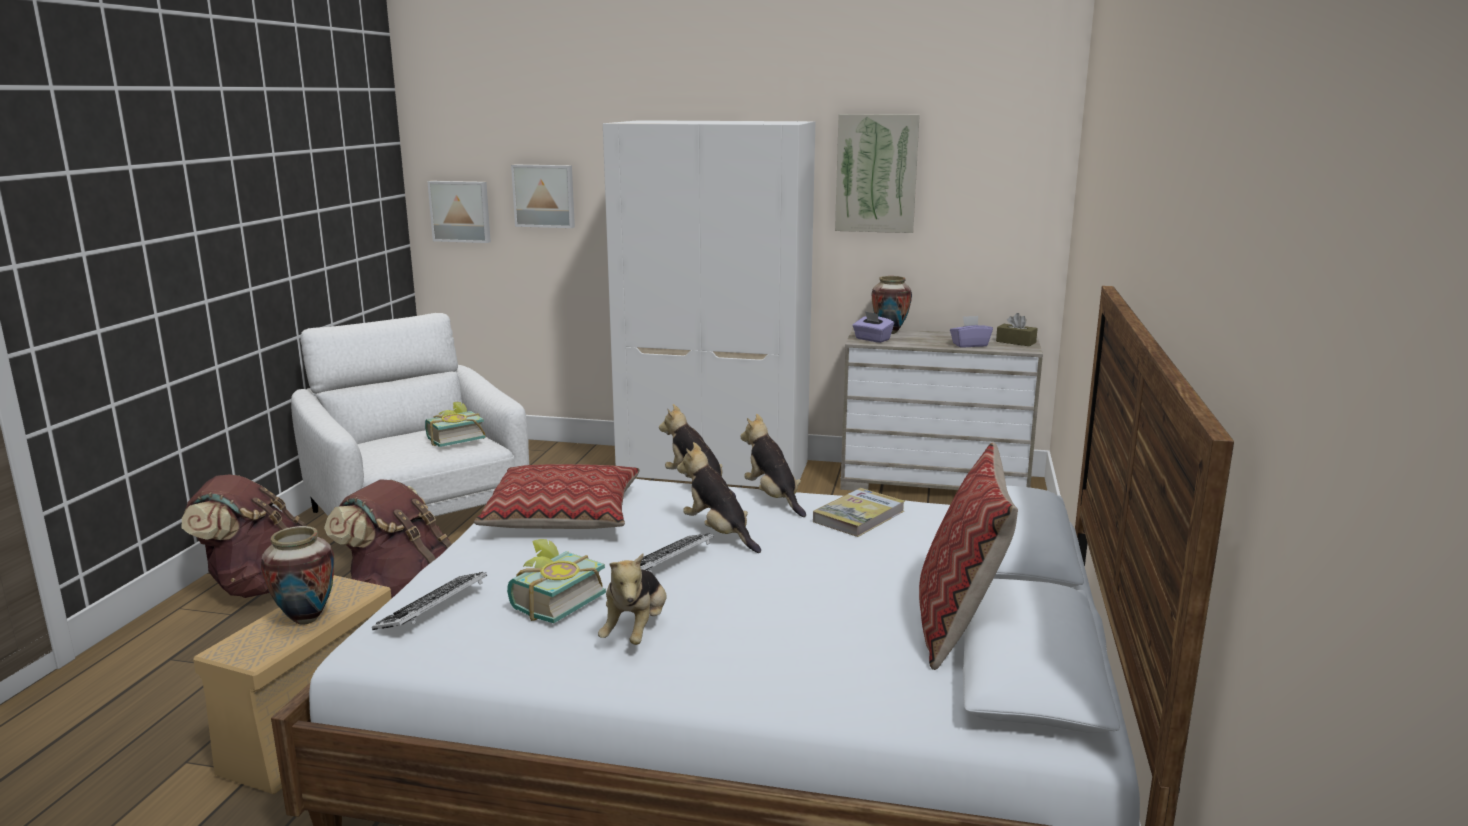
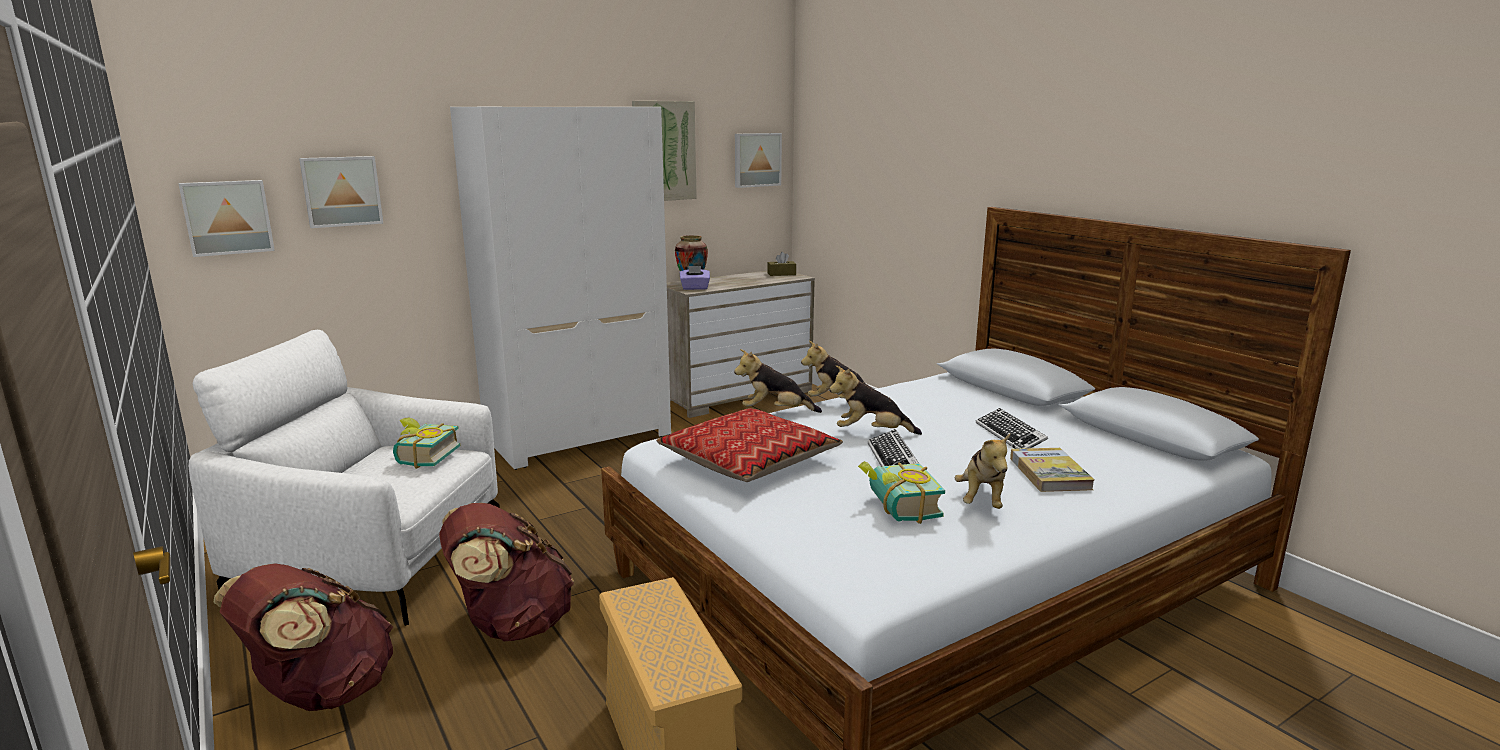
camera: 45 degrees left, 0 degrees up
(305, 619) = (673, 630): vase -> none
(433, 609) = (846, 548): keyboard -> keyboard (1010, 435)
(636, 631) = (982, 500): plush toy -> plush toy turned 45 degrees clockwise
(859, 516) = (909, 397): book -> book (1049, 473)
(958, 626) = (1089, 430): pillow -> none
(969, 345) = (762, 280): purple tissue box -> none
(1011, 190) = (756, 159): none -> picture

